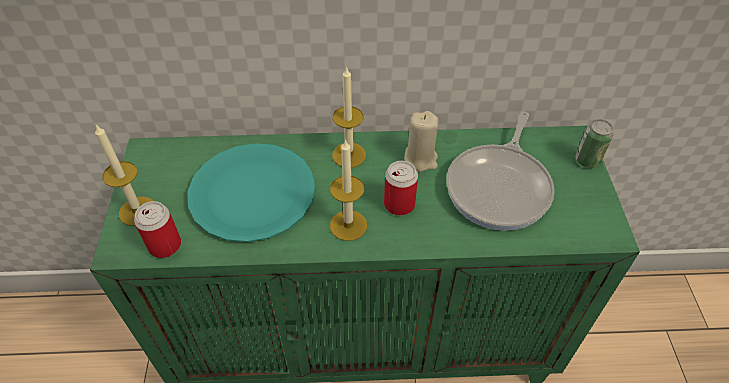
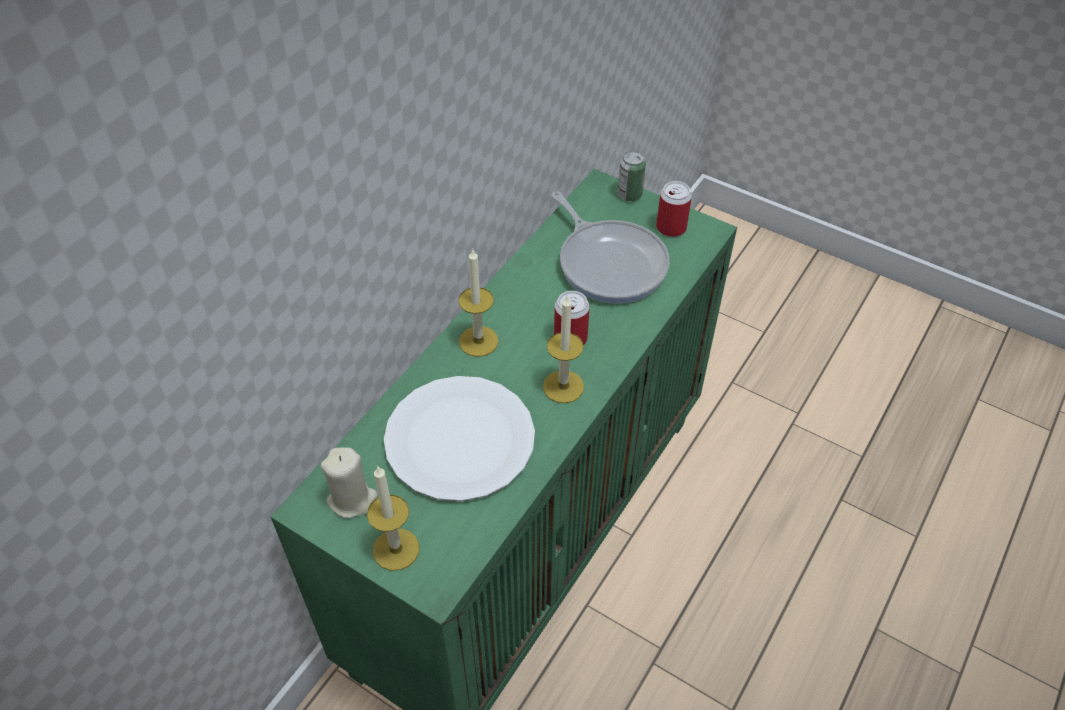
camera: 55 degrees left, 0 degrees up
(165, 245) = (465, 543): can -> can (671, 227)
(252, 193) = (459, 440): turquoise plate -> white plate
(421, 159) = (531, 294): beige candle -> beige candle (352, 499)

